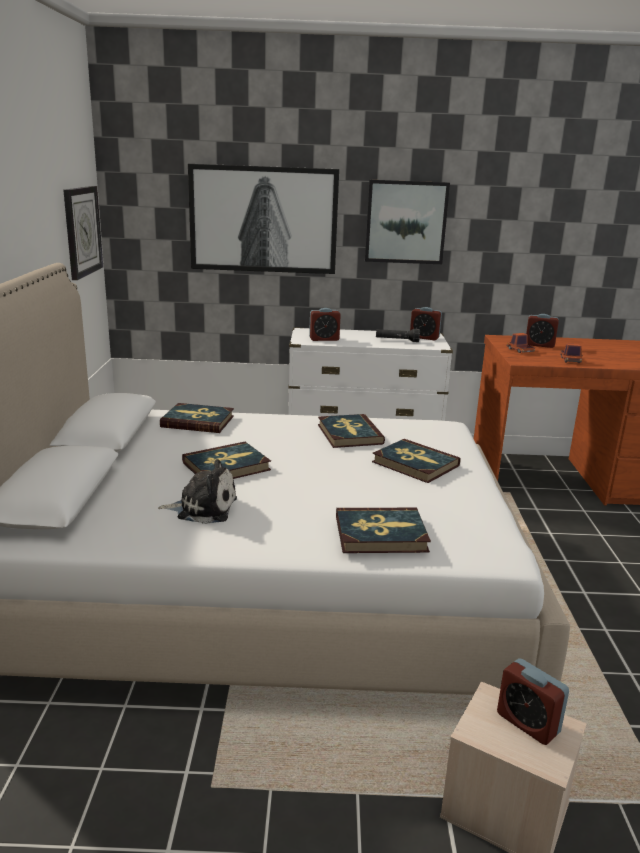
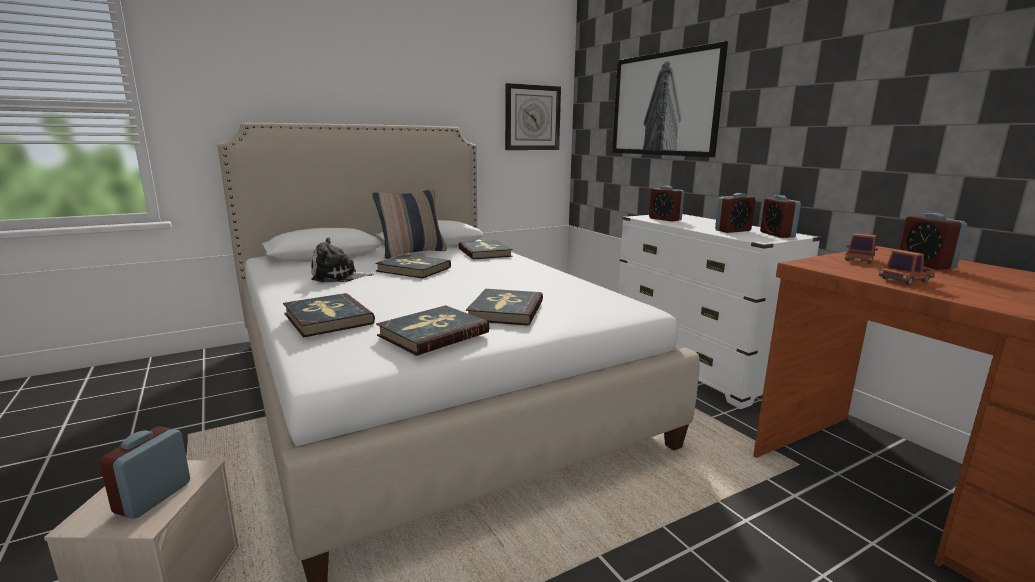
camera: 60 degrees right, 5 degrees down
(138, 451) = (412, 253): none -> pillow
(203, 508) = (338, 277): plush toy -> plush toy turned 105 degrees clockwise
(349, 434) = (537, 284): book -> book (432, 334)
(397, 340) = (732, 230): black flashlight -> alarm clock
(406, 222) = (791, 93): picture -> none

